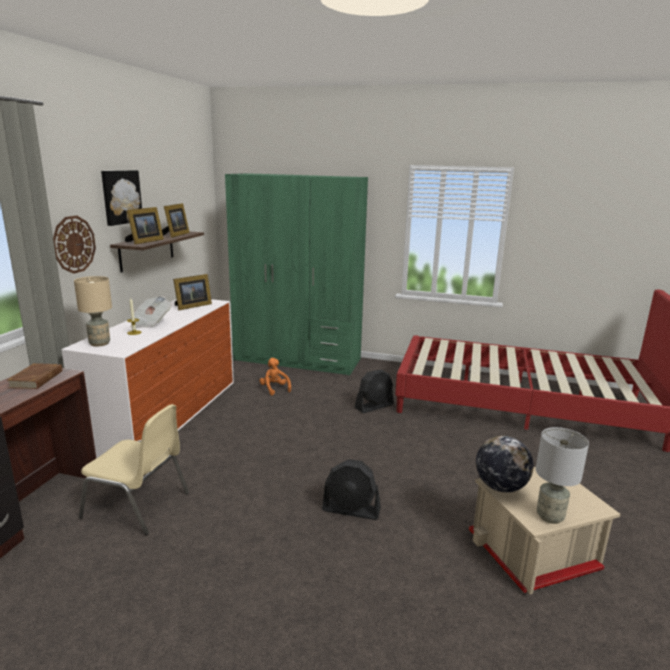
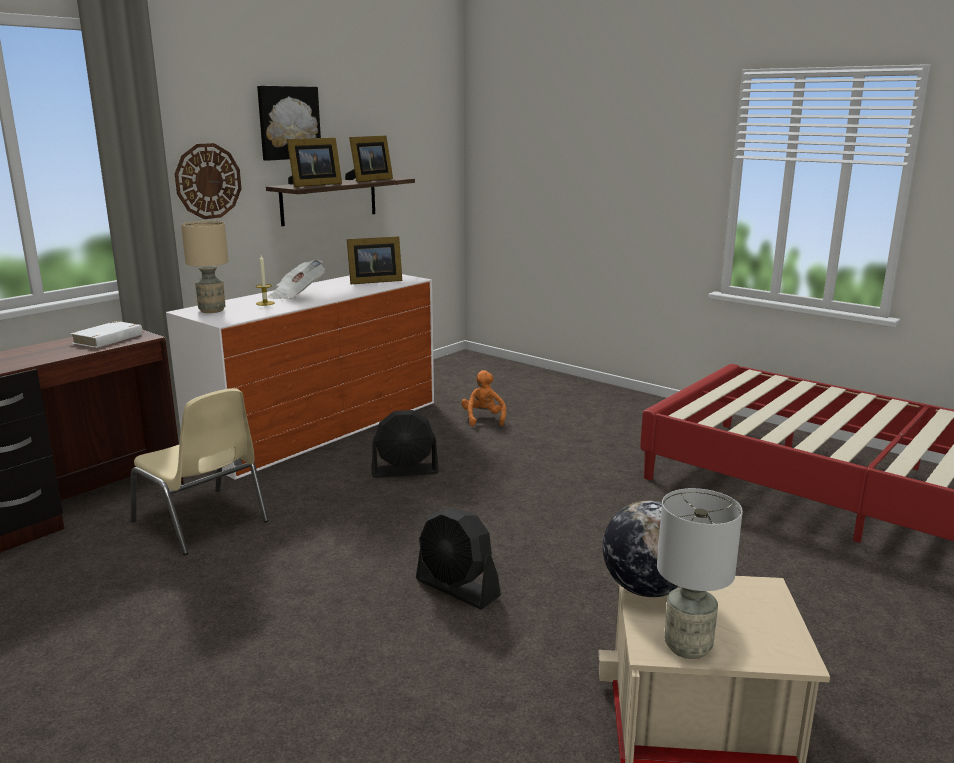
camera: 25 degrees right, 0 degrees up
(36, 379) = (108, 339): brown book -> white book
(297, 359) = (550, 386): green wardrobe -> none
(374, 406) = (614, 464): black fan -> black fan (405, 471)

